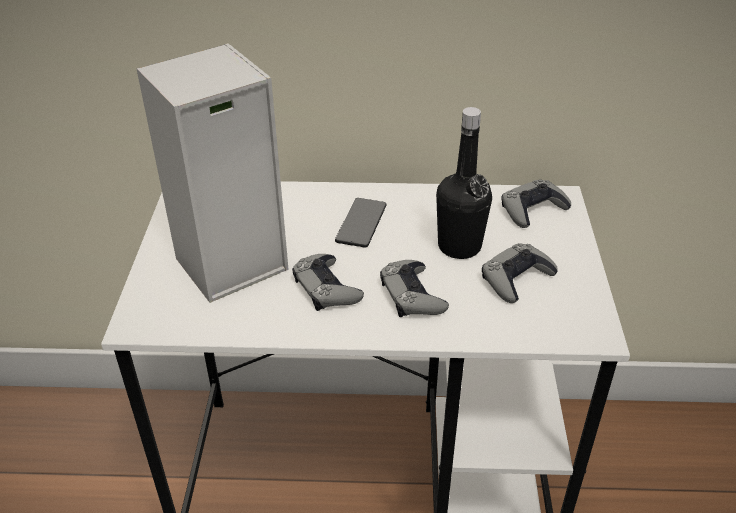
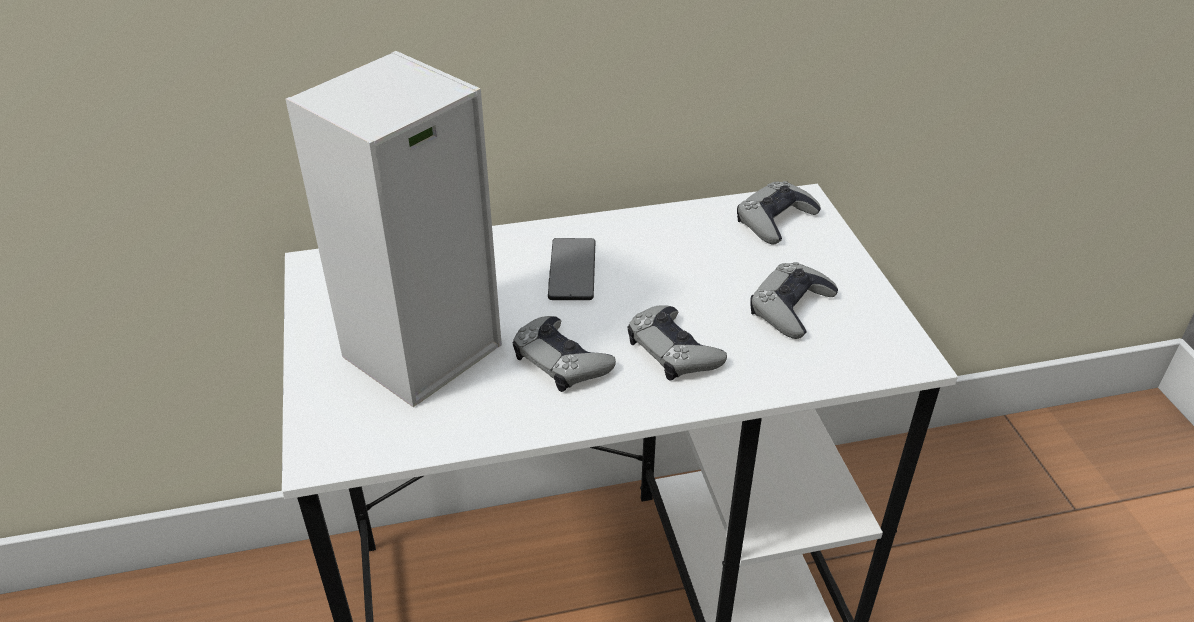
camera: 15 degrees left, 0 degrees up
(459, 246) = (706, 279): black bottle -> none

